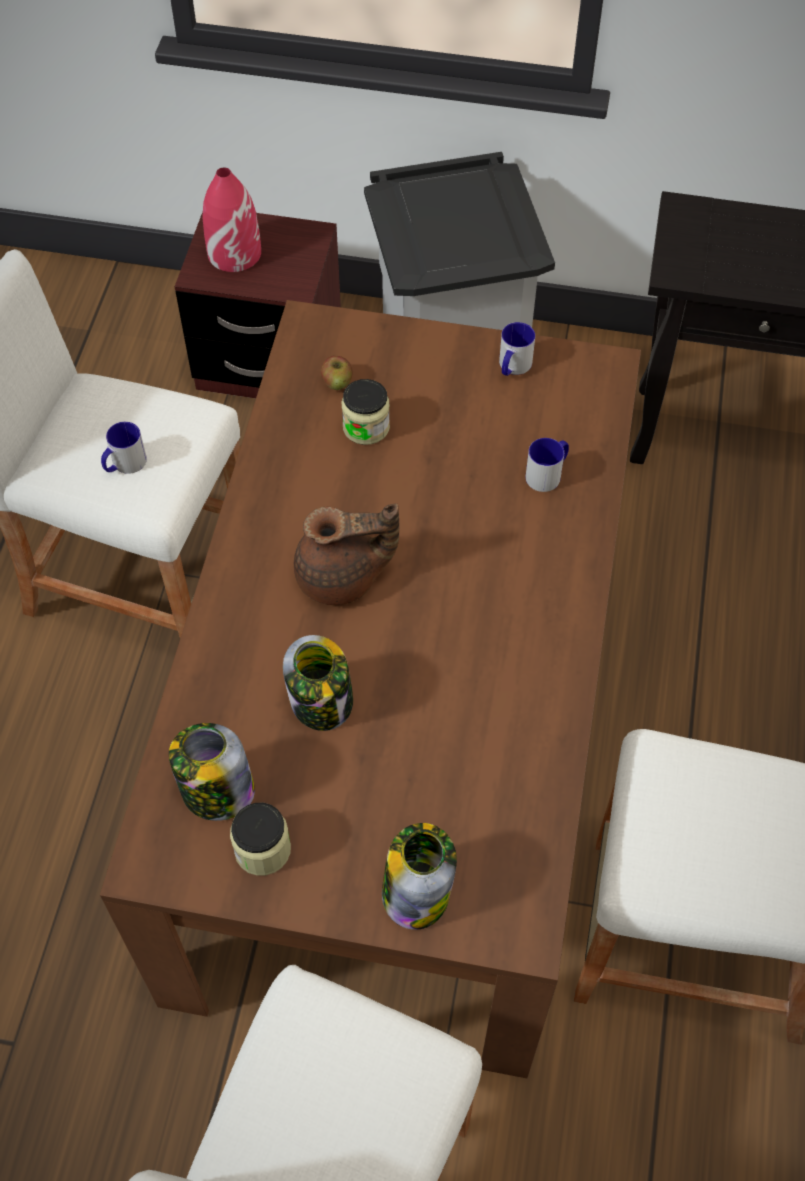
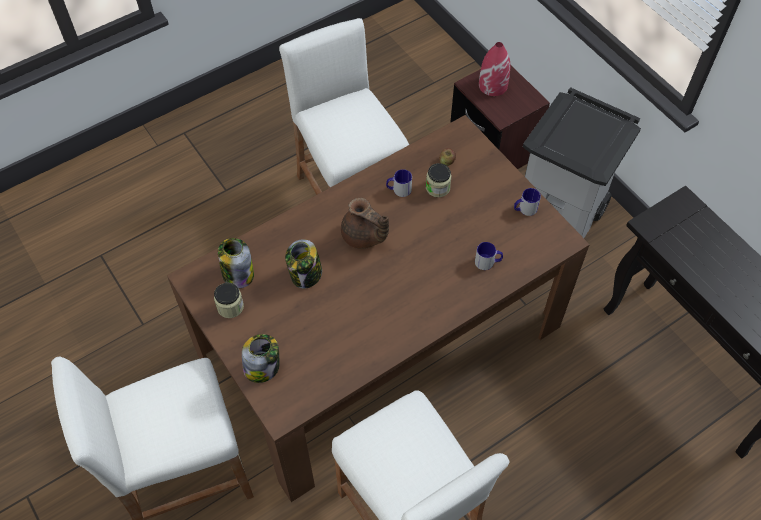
camera: 45 degrees right, 0 degrees up
(124, 464) = (343, 135): mug -> mug (398, 190)

